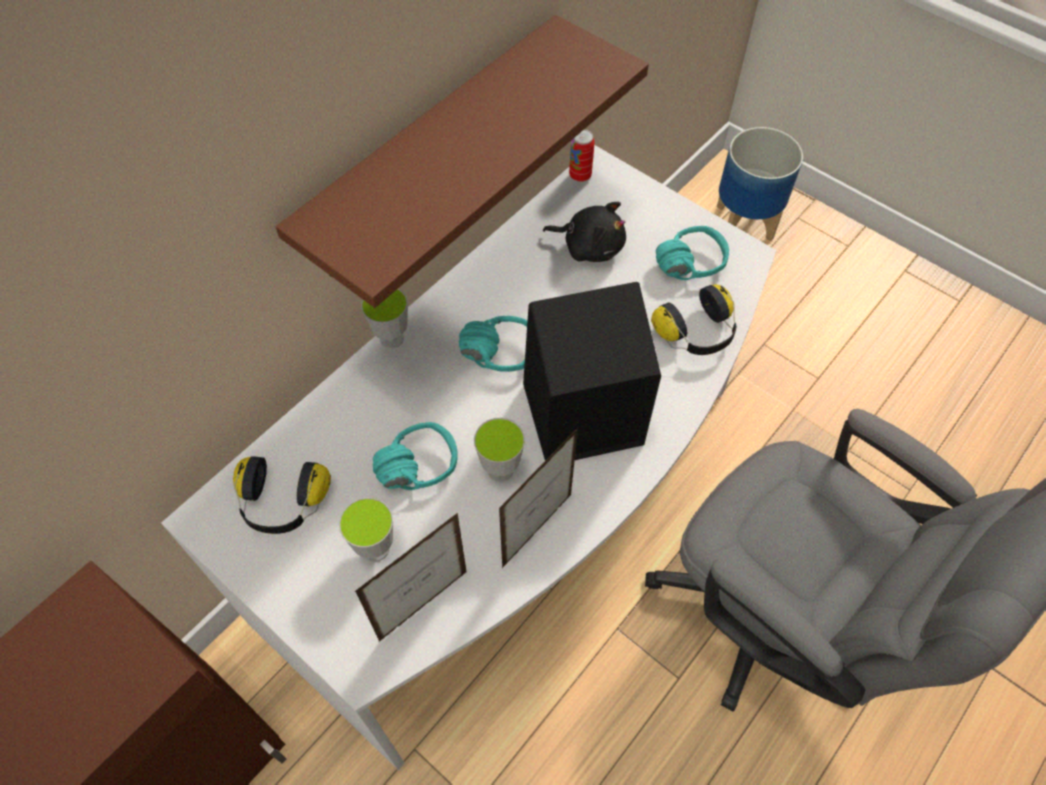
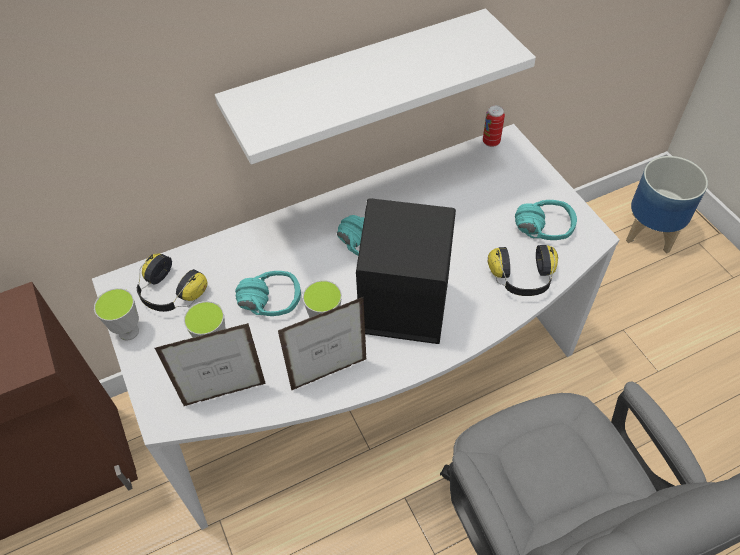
camera: 25 degrees right, 5 degrees down
(391, 339) = (298, 212): cup -> cup (128, 331)
(432, 151) = (358, 81): brown shelf -> white shelf
(589, 246) = (472, 193): black plush toy -> none

